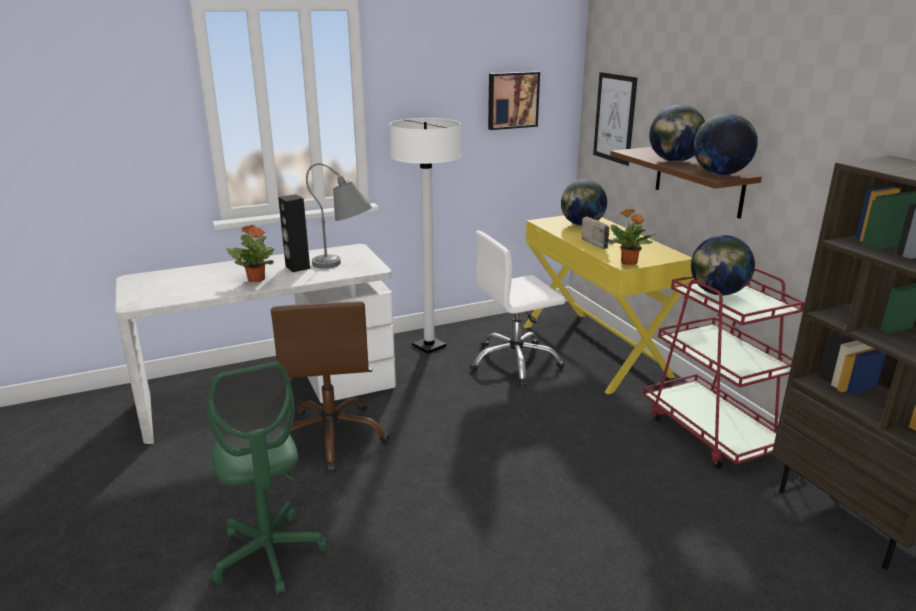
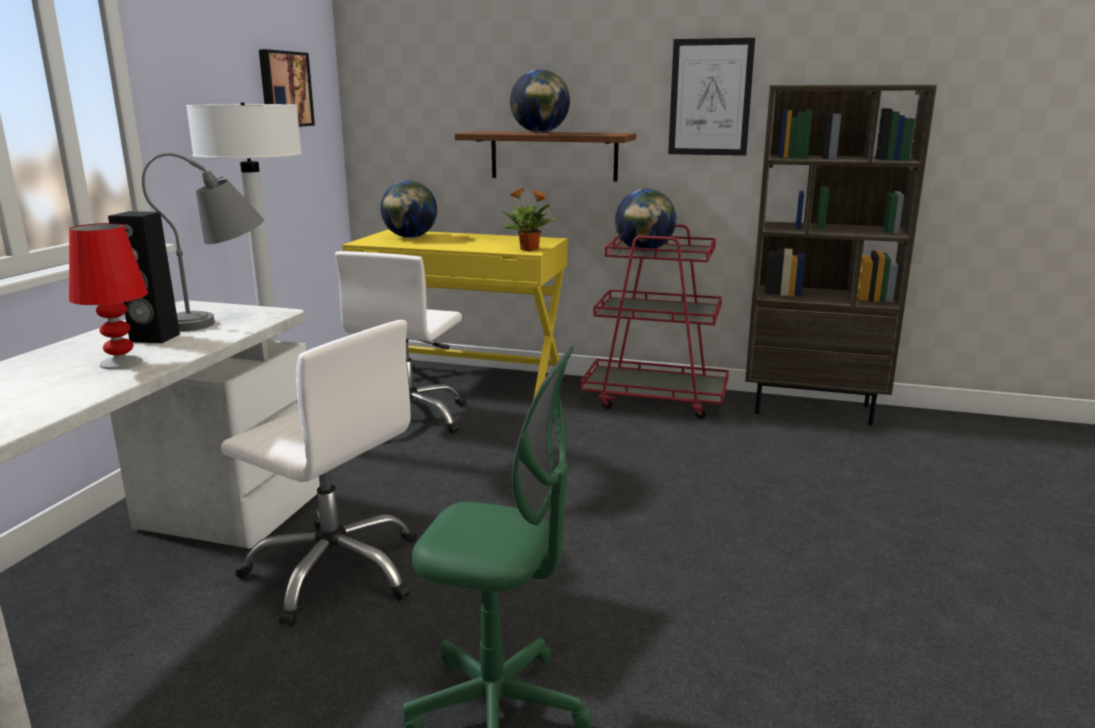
camera: 50 degrees left, 5 degrees down
(256, 279) = (121, 363): potted plant -> red table lamp
(332, 437) = (335, 570): brown office chair -> white office chair
(598, 243) = (464, 244): radio -> none
(614, 118) = (407, 108): picture -> picture (710, 97)
(720, 174) = (607, 133): globe -> none

